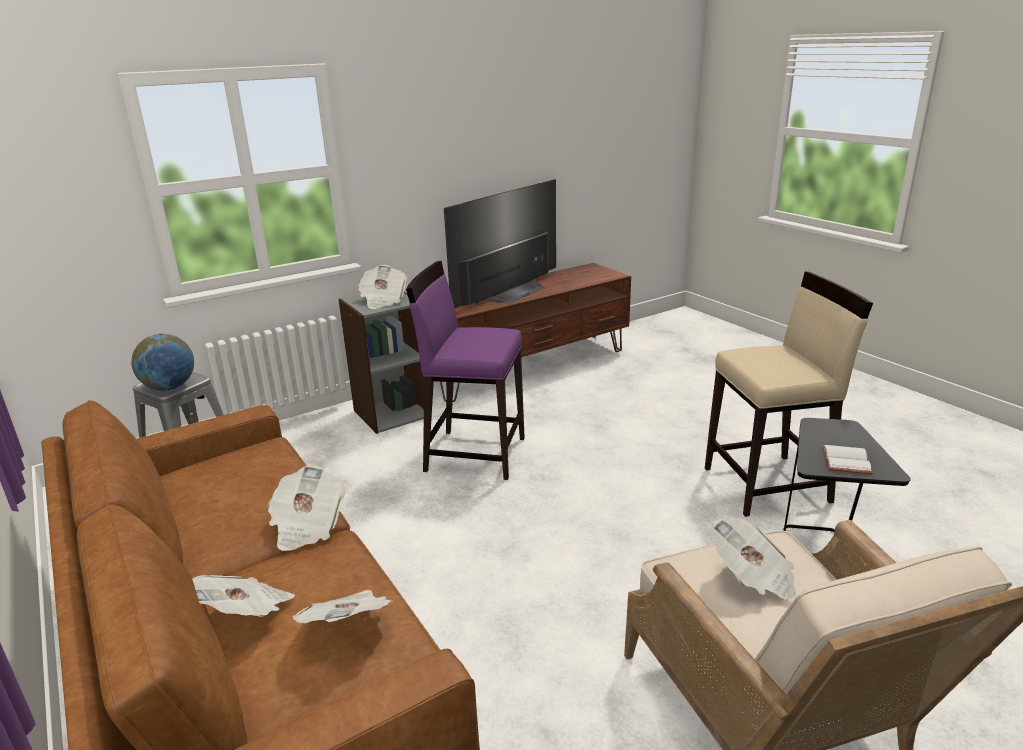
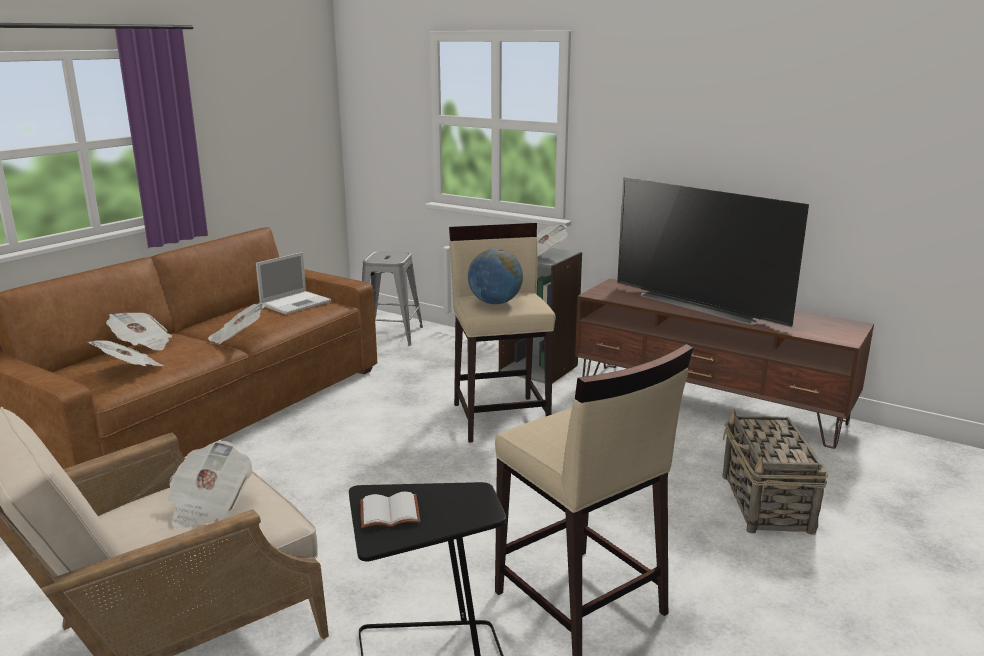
camera: 65 degrees right, 5 degrees down
(169, 387) = (378, 258): globe -> globe (495, 303)
(230, 468) = (296, 303): none -> laptop
(474, 453) = (501, 418): purple stool -> beige stool
(512, 292) = (701, 306): television -> television turned 150 degrees counterclockwise
(675, 390) = (766, 504): none -> basket

